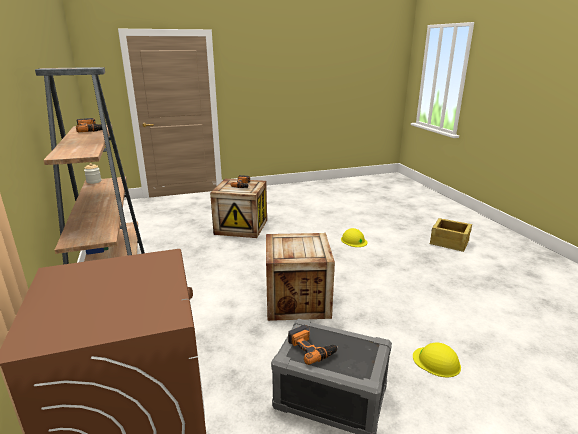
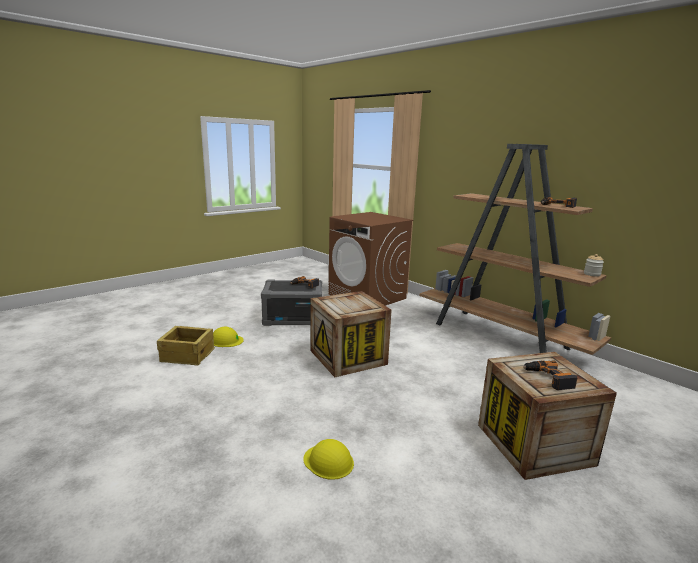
camera: 155 degrees right, 5 degrees down
(449, 243) = (136, 510): crate -> crate (187, 355)

